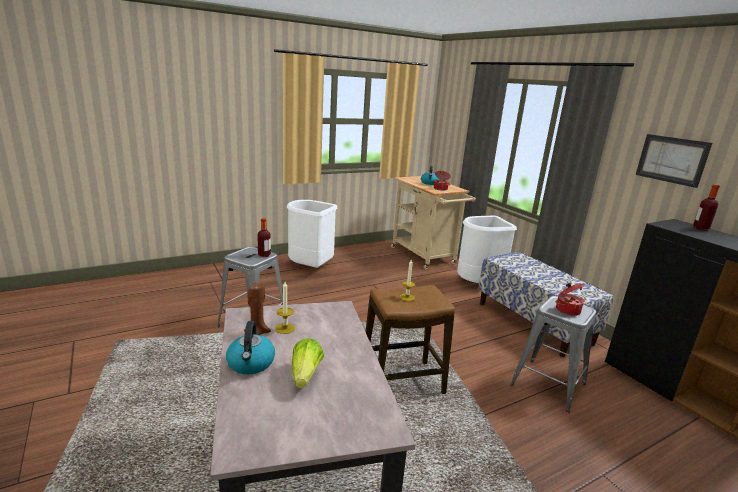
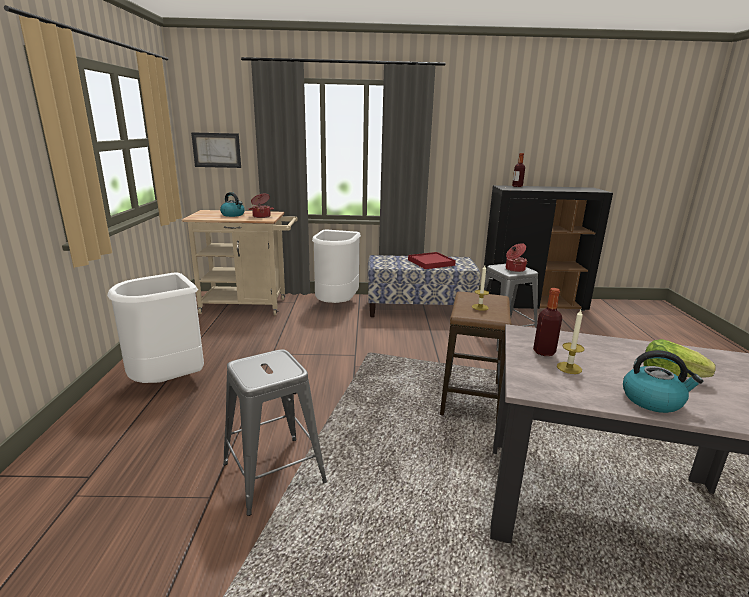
camera: 60 degrees left, 0 degrees up
(257, 332) = (578, 385): brown candle -> none
(264, 255) = (279, 357): bottle -> bottle (544, 352)
(551, 278) = (431, 262): none -> red tray
(671, 159) = (481, 141): picture -> picture (216, 150)

